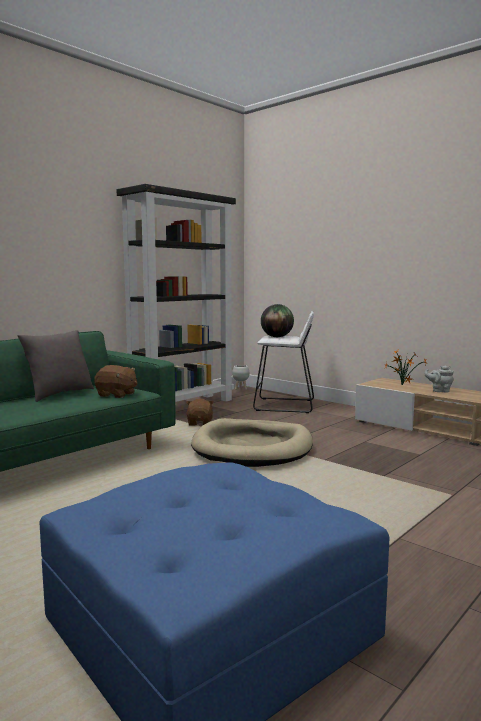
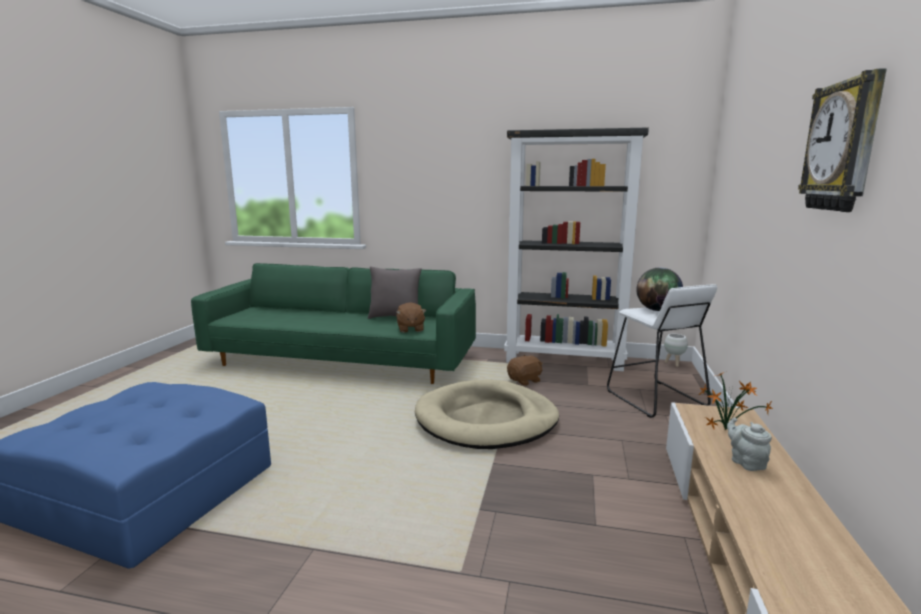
camera: 60 degrees right, 5 degrees up
(436, 216) = (843, 146): none -> wall clock

